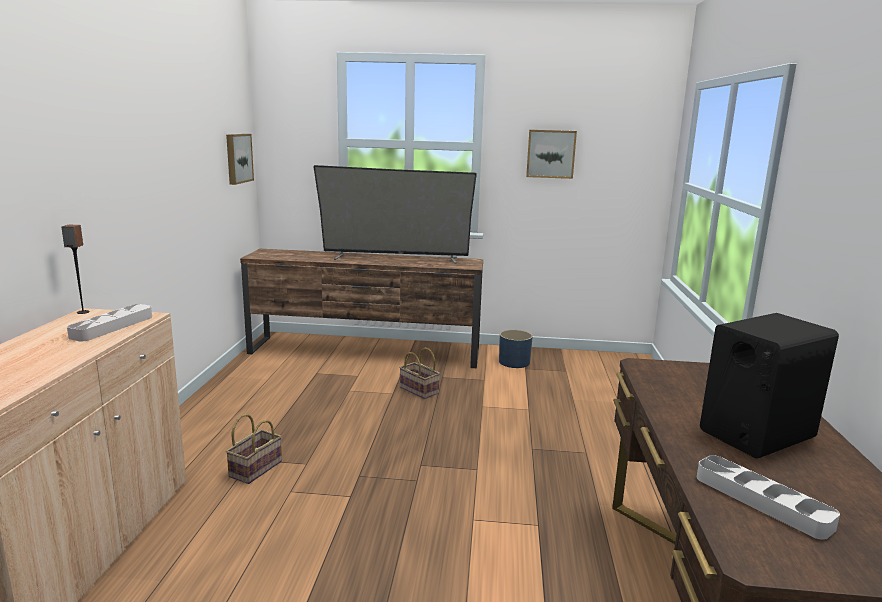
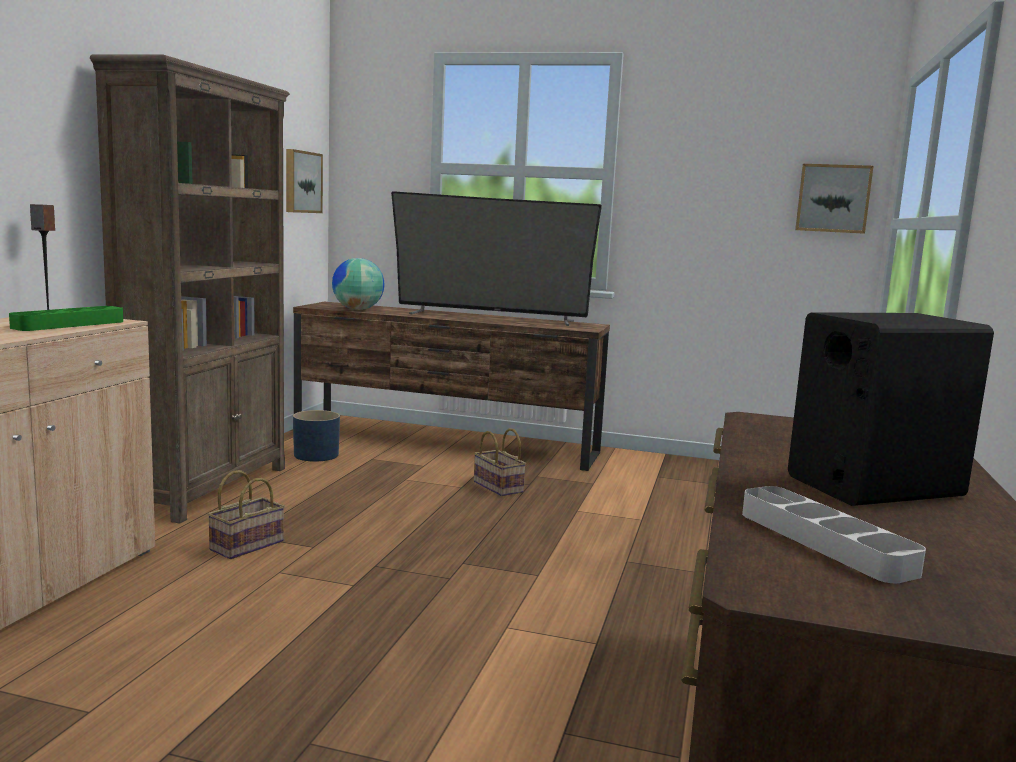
camera: 10 degrees right, 5 degrees down
(112, 327) = (69, 324): grey tray -> green tray
(202, 416) = (208, 488): none -> brown bookcase
(291, 257) = (357, 309): none -> globe
(514, 362) = (645, 469): blue planter -> blue planter (316, 455)
(550, 154) = (709, 184): picture -> picture (833, 198)

